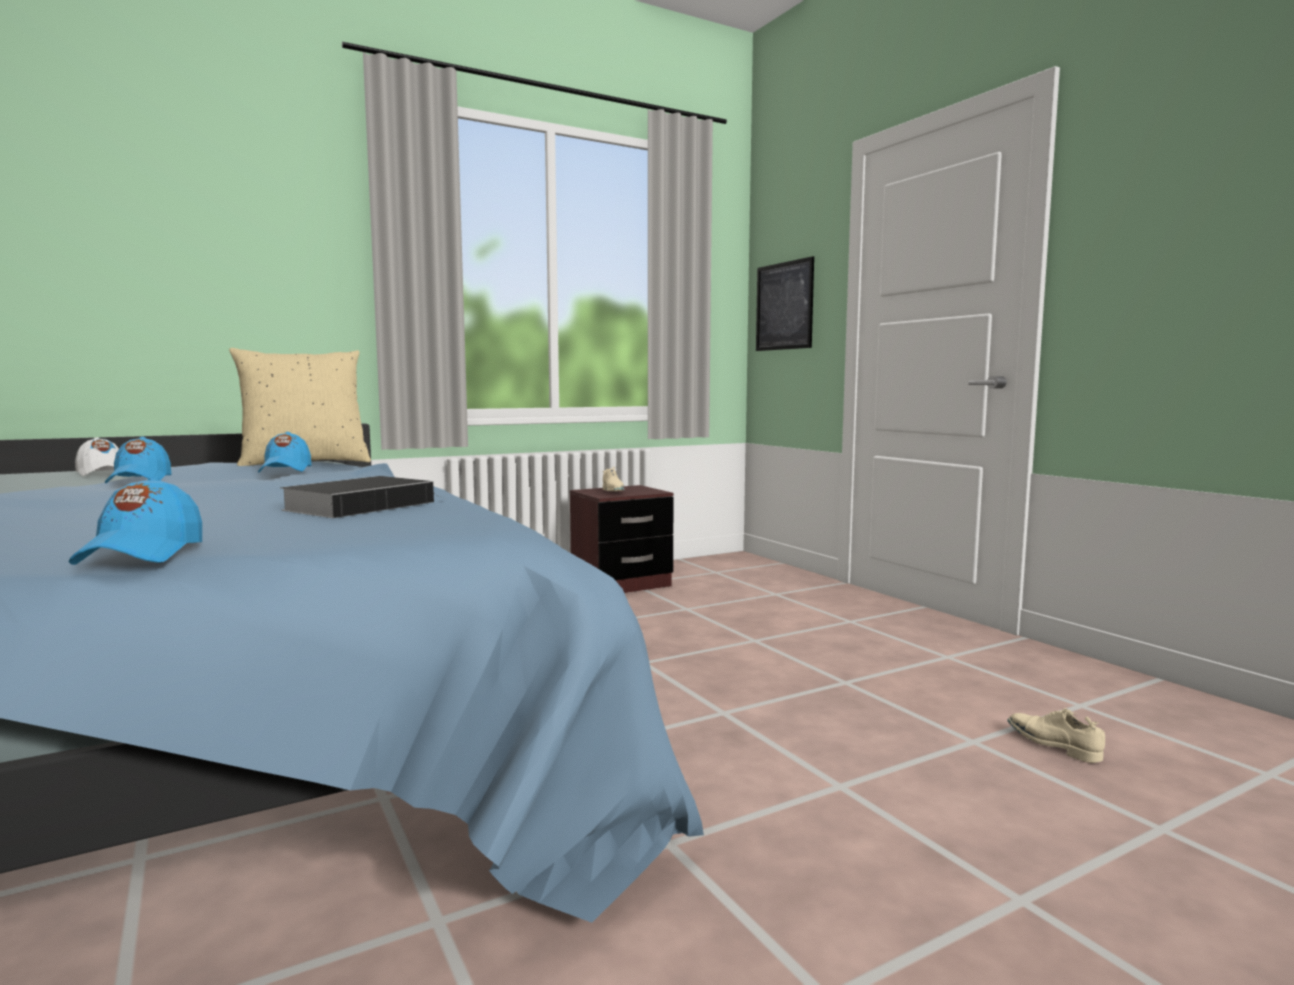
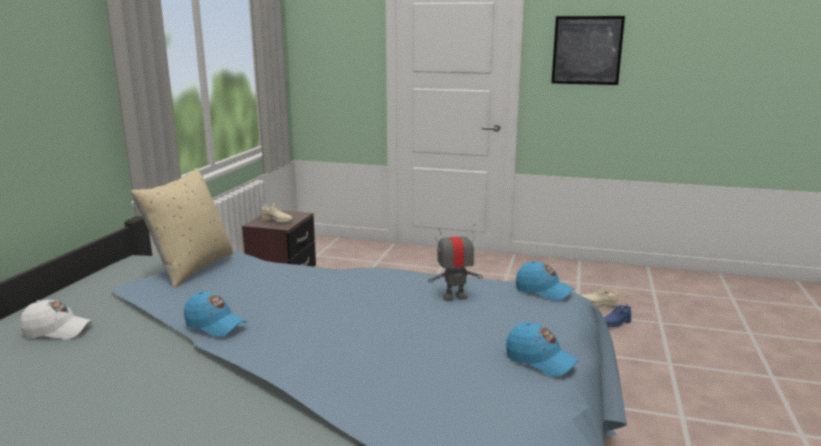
camera: 45 degrees left, 10 degrees up
(286, 470) = (243, 281): blue cap -> blue cap (543, 291)
(362, 505) = (454, 297): book -> toy robot
(784, 306) = (328, 68): picture -> picture (587, 50)
(1024, 785) = (614, 324): none -> blue shoe

